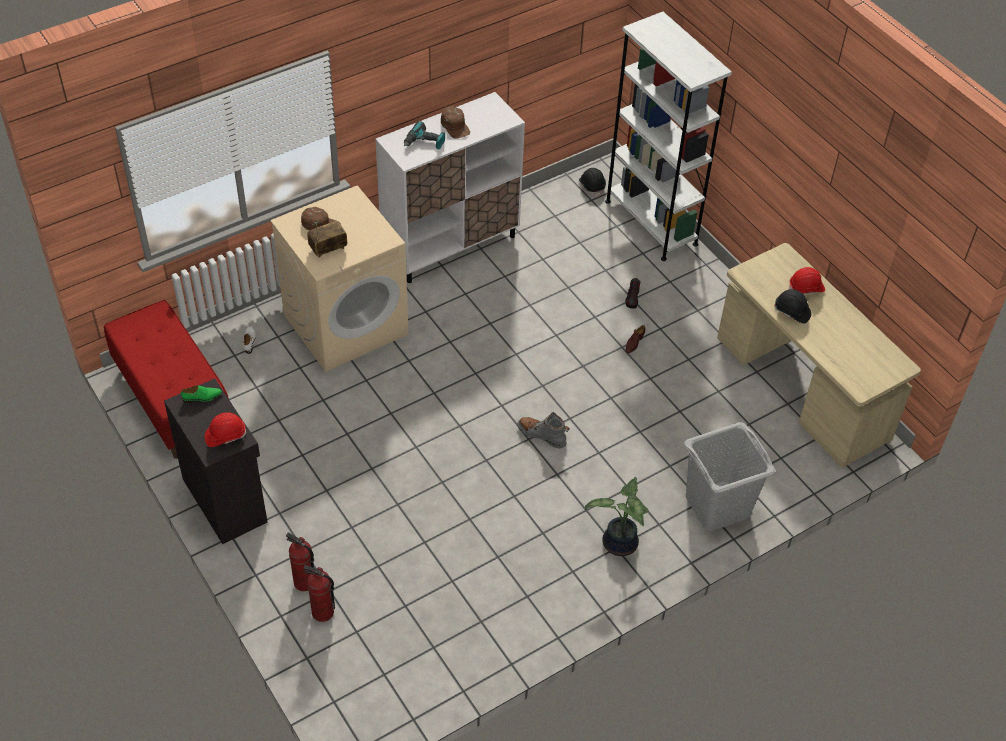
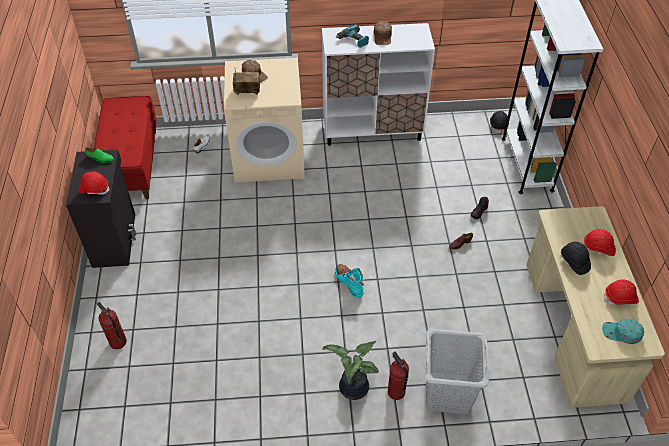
camera: 30 degrees right, 0 degrees up
(304, 582) = (121, 316): fire extinguisher -> fire extinguisher (395, 392)
(542, 435) = (349, 282): grey boot -> turquoise boot
(854, 331) = (620, 298): none -> red hard hat
(873, 365) = (621, 333): none -> turquoise cap

